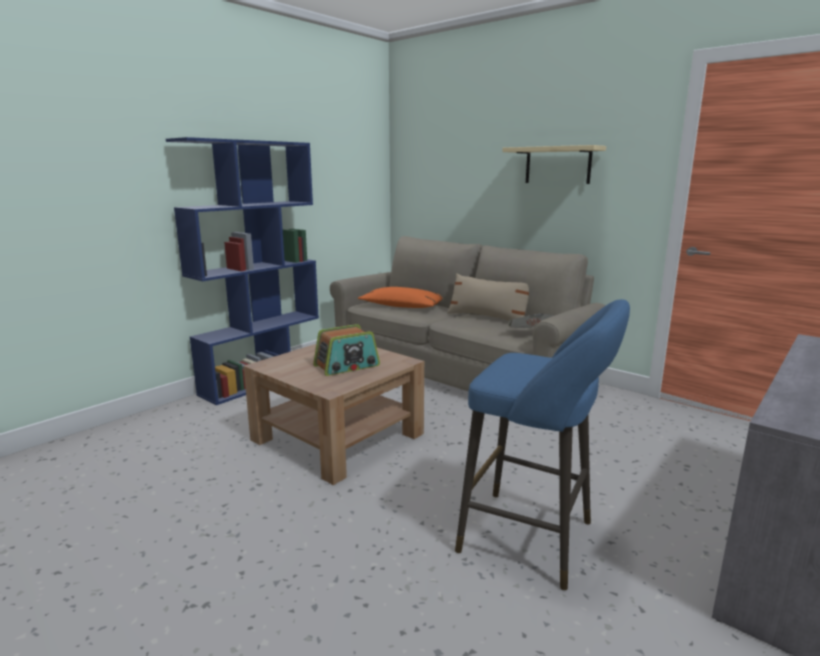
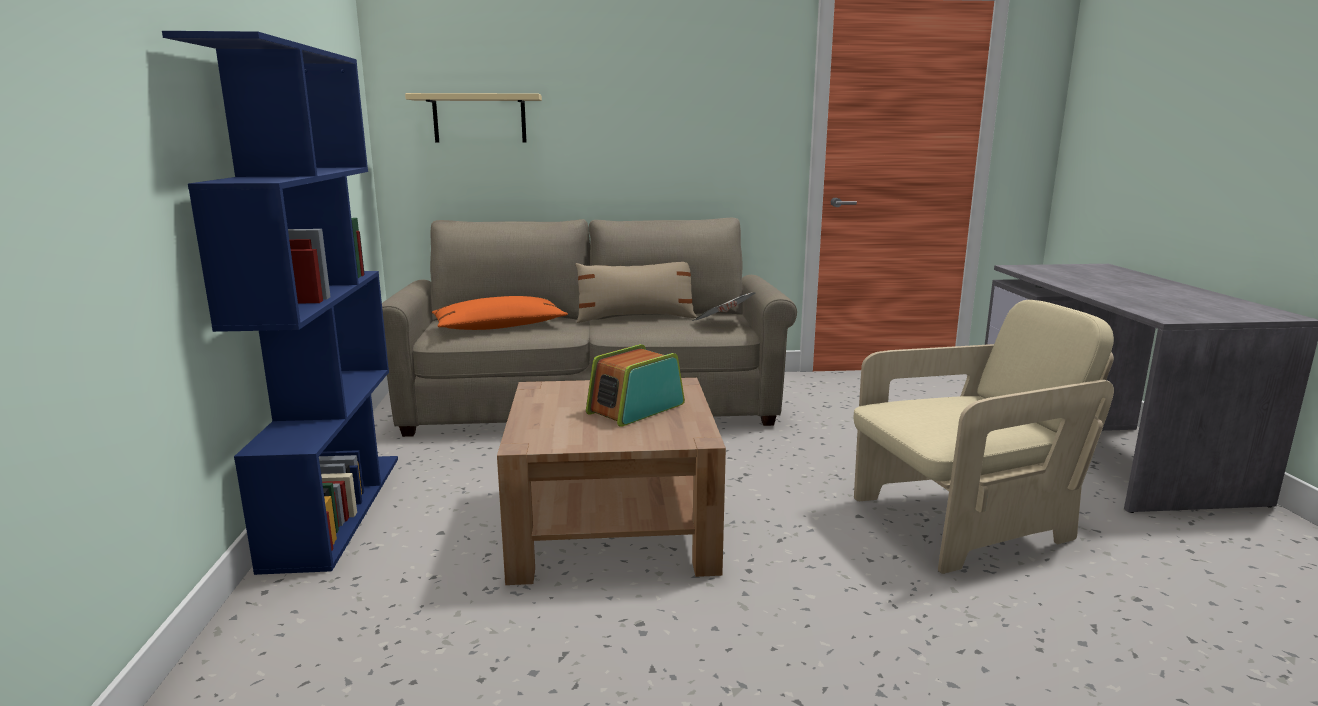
camera: 45 degrees left, 0 degrees up
(347, 366) = (635, 409): radio -> radio turned 150 degrees counterclockwise
(534, 539) = (961, 523): blue stool -> beige armchair
(557, 165) = (671, 107): beige shelf -> beige shelf (479, 118)

